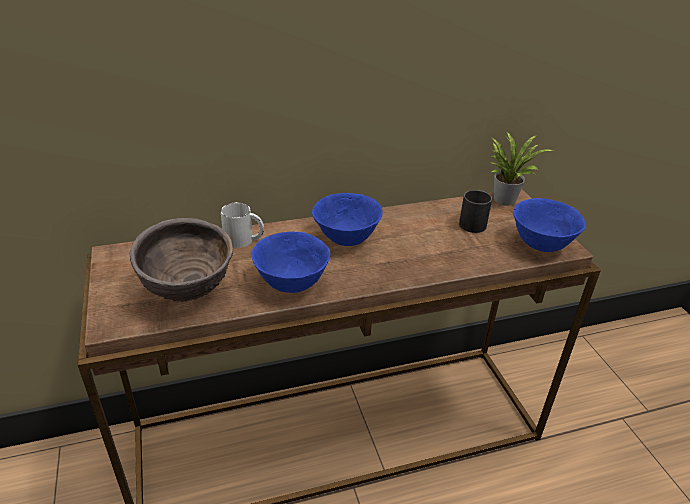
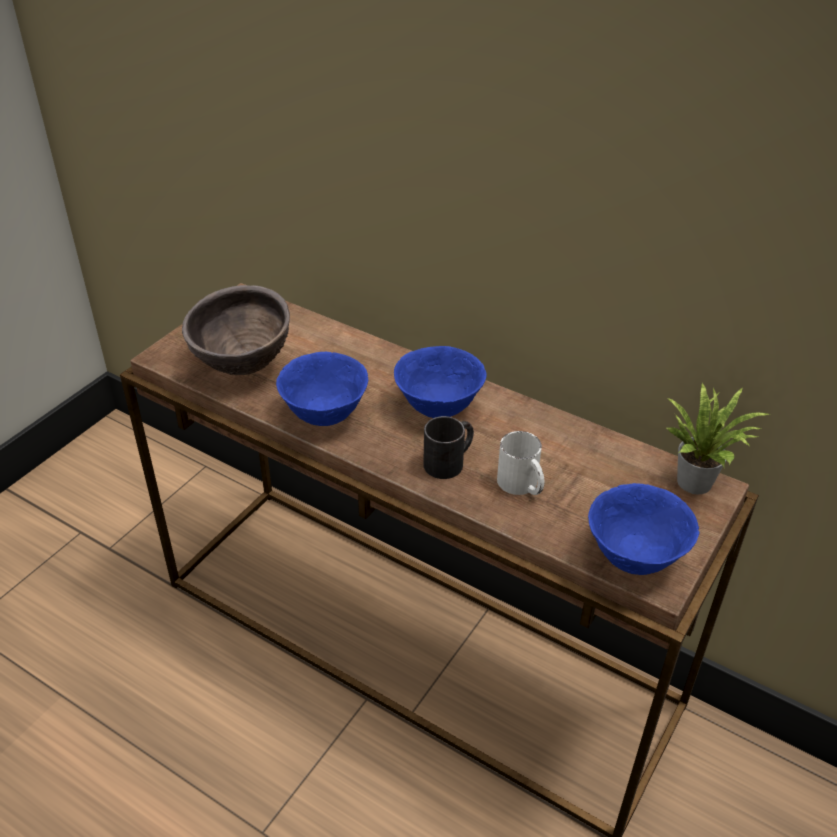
camera: 50 degrees right, 5 degrees up
(244, 240) = (352, 349): white mug -> white mug (522, 485)
(471, 221) = (602, 477): black mug -> black mug (450, 461)

